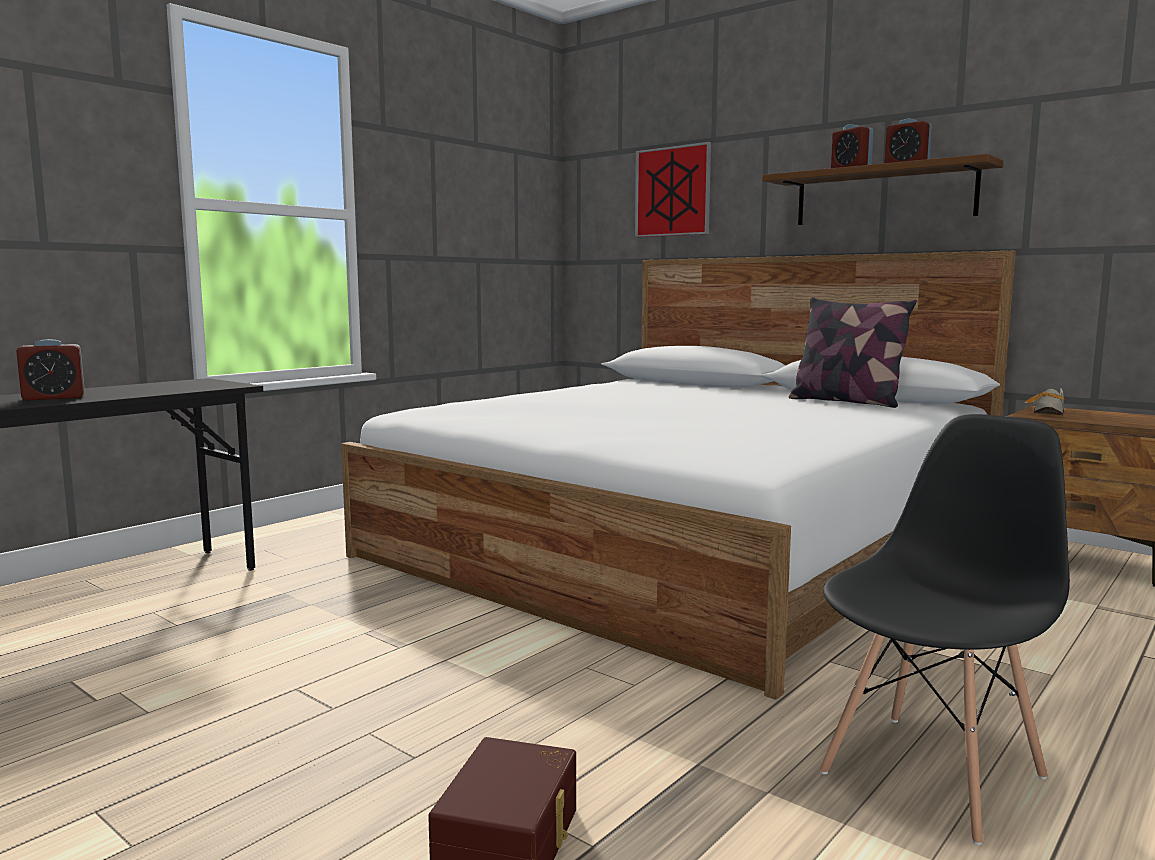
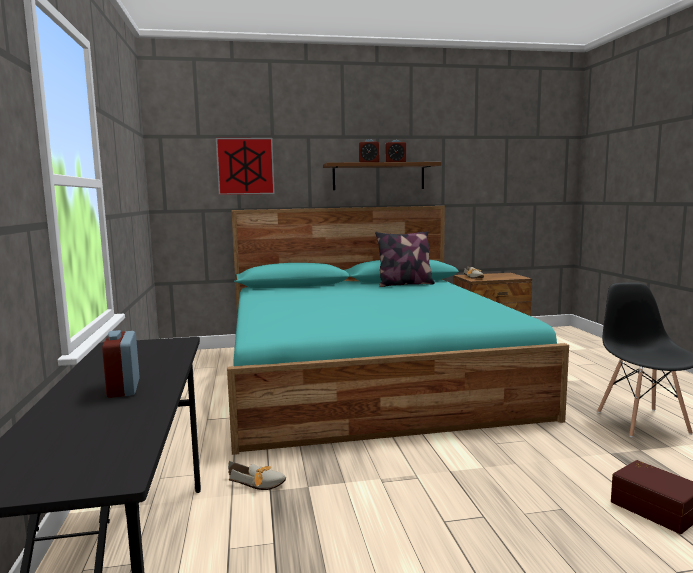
camera: 50 degrees left, 0 degrees up
(54, 398) = (124, 388): alarm clock -> alarm clock turned 150 degrees clockwise
(293, 584) = (259, 483): none -> shoe
(686, 543) = (367, 377): white bed -> turquoise bed

